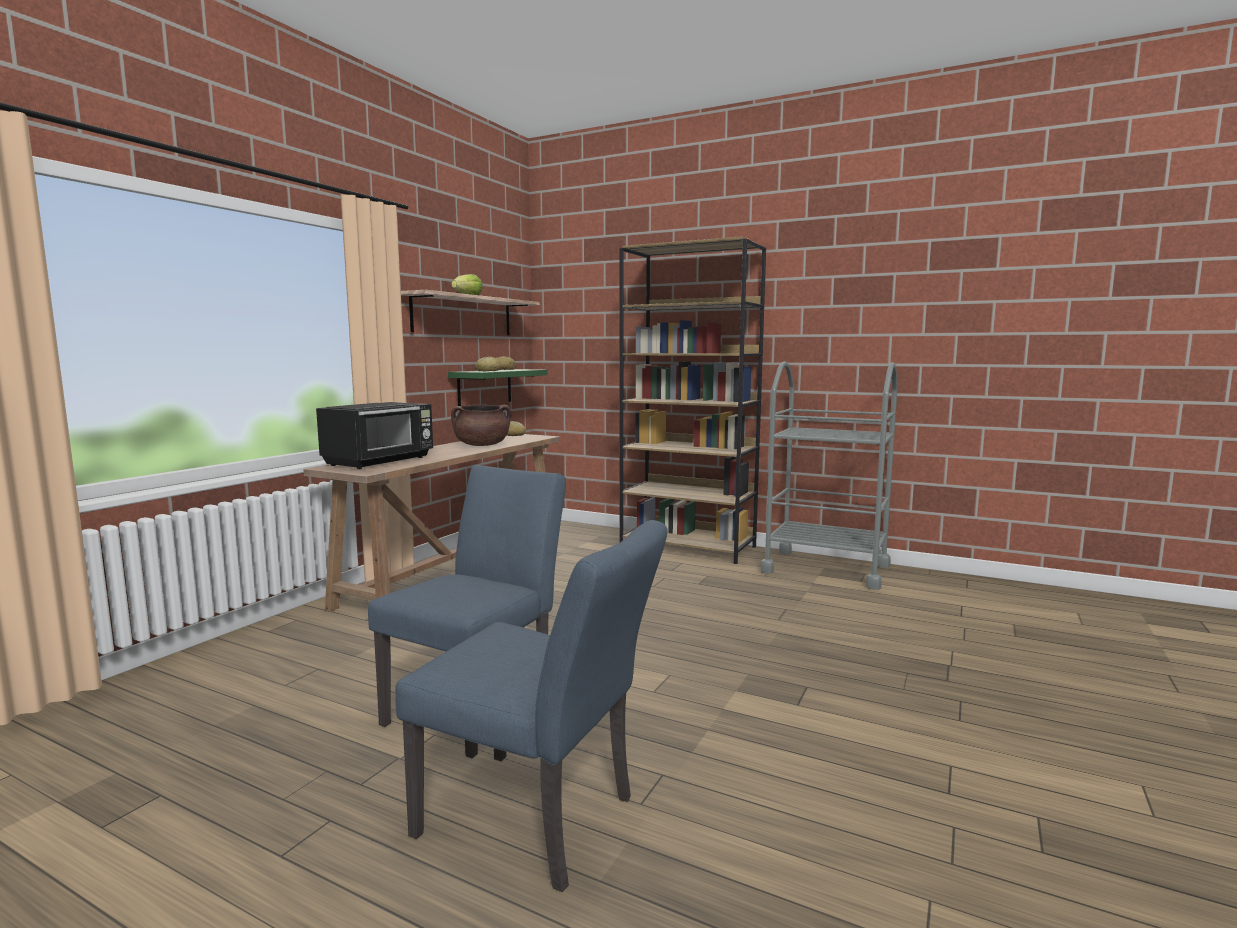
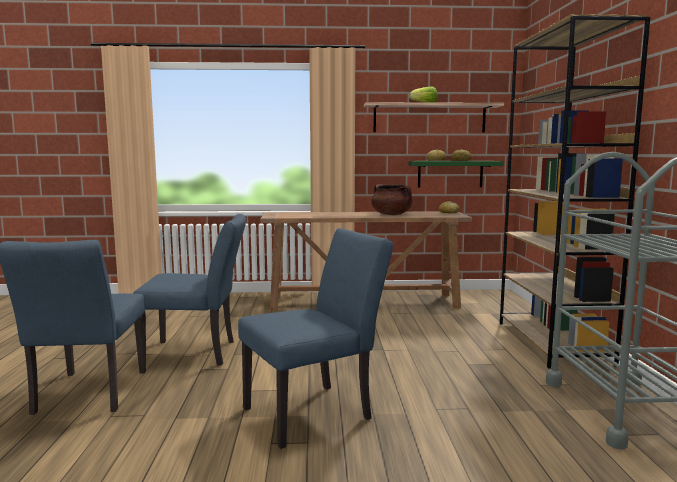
camera: 60 degrees right, 0 degrees up
(380, 461) = (303, 214): black microwave -> none
(742, 668) = (316, 411): none -> blue chair

